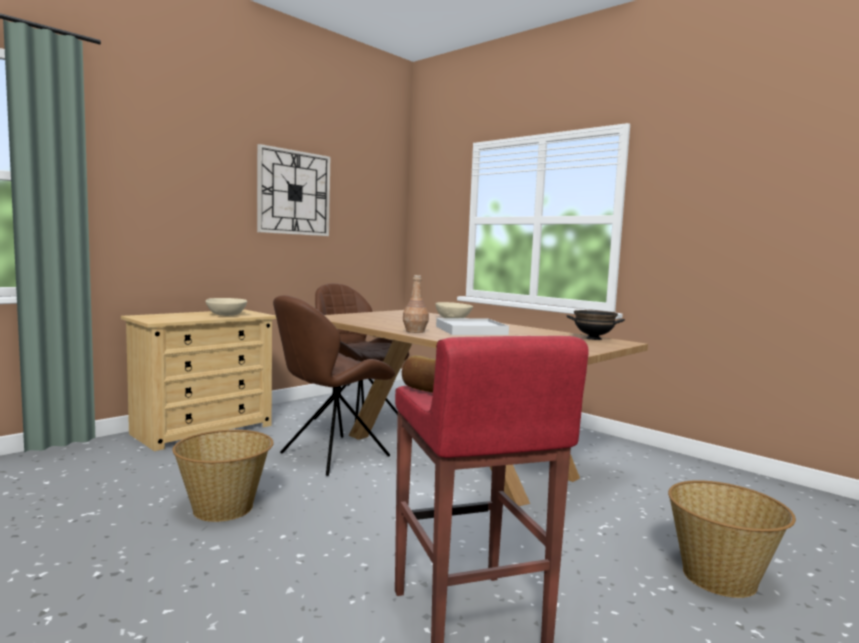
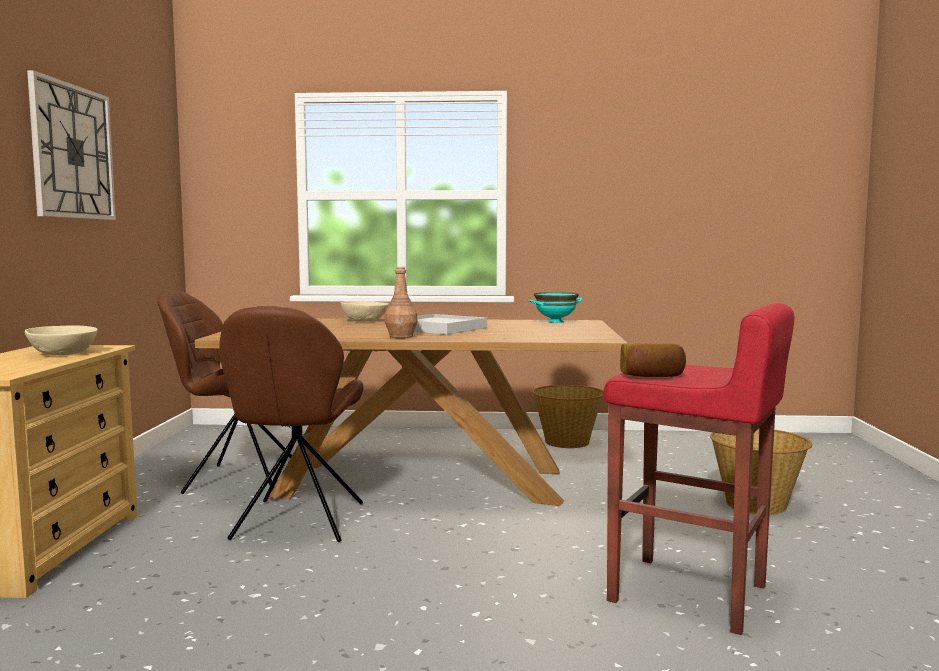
camera: 40 degrees left, 0 degrees up
(224, 508) = (299, 612): basket -> basket (567, 442)
(593, 338) = (555, 321): black bowl -> turquoise bowl

